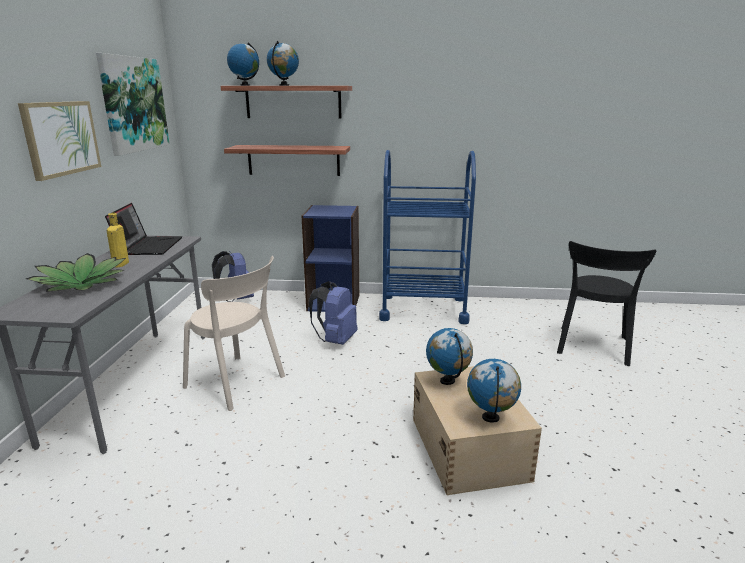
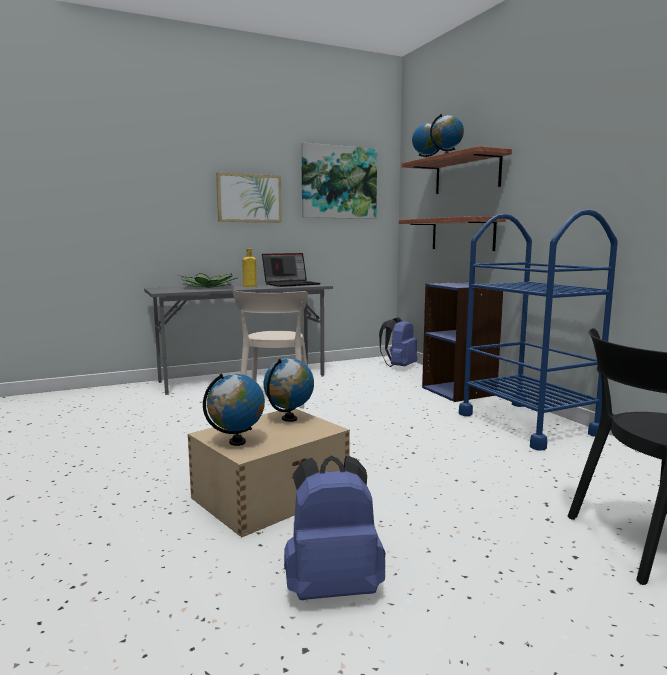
camera: 60 degrees right, 10 degrees down
(336, 340) = (388, 408): blue backpack -> blue backpack (333, 586)

